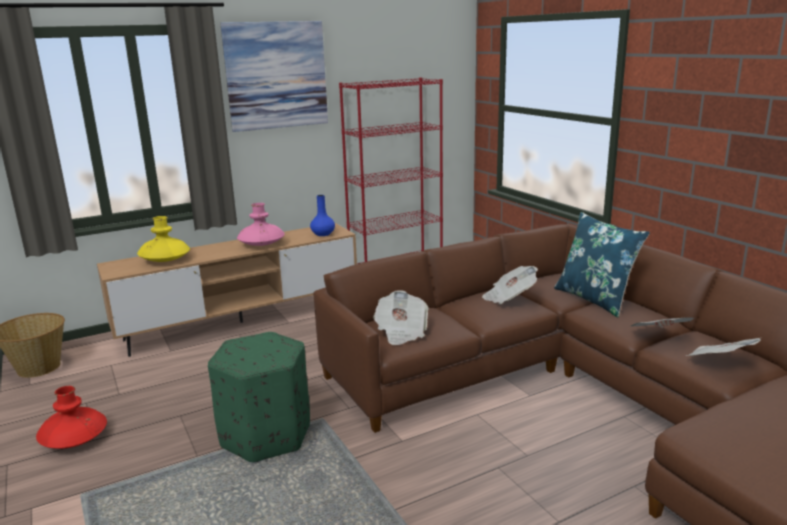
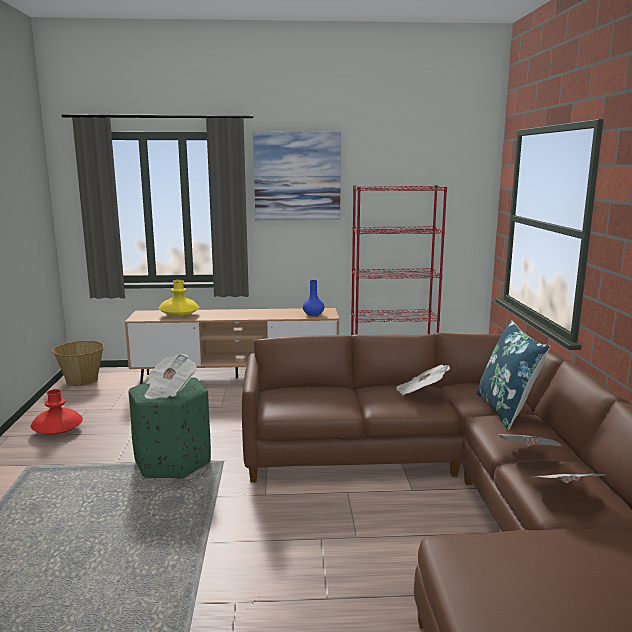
camera: 25 degrees right, 5 degrees down
(261, 244) = (258, 315): pink vase -> none
(401, 332) = (296, 400): newspaper -> newspaper (169, 390)

